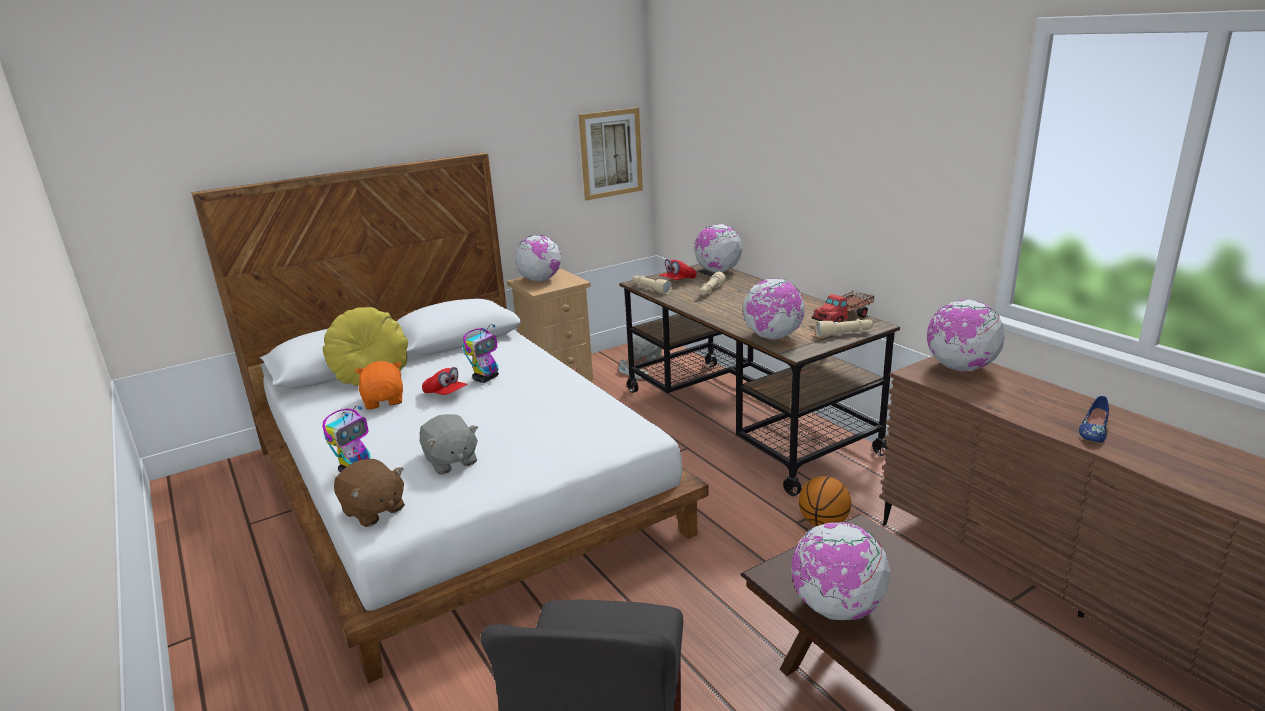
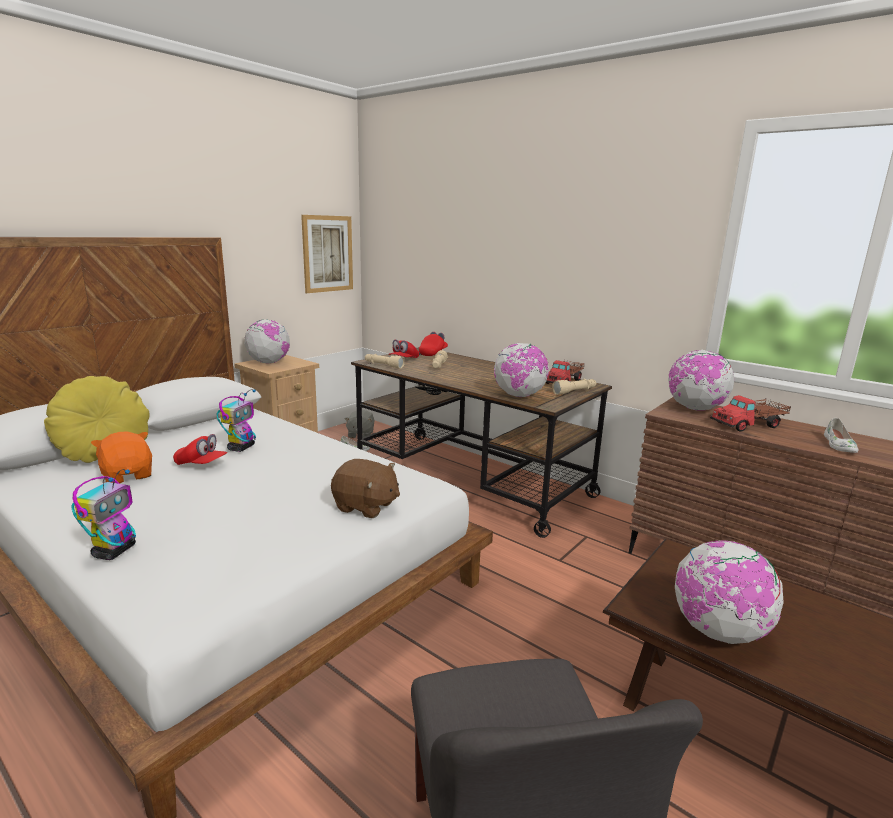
camera: 20 degrees left, 5 degrees down
(373, 511) = (155, 597): brown plush toy -> brown plush toy (365, 506)
(450, 461) = (236, 530): grey plush toy -> none
(718, 271) = (433, 353): globe -> red cap
(823, 523) = (581, 558): basketball -> none
(1006, 394) = (749, 425): none -> toy truck
(1093, 430) = (838, 445): blue shoe -> white shoe

